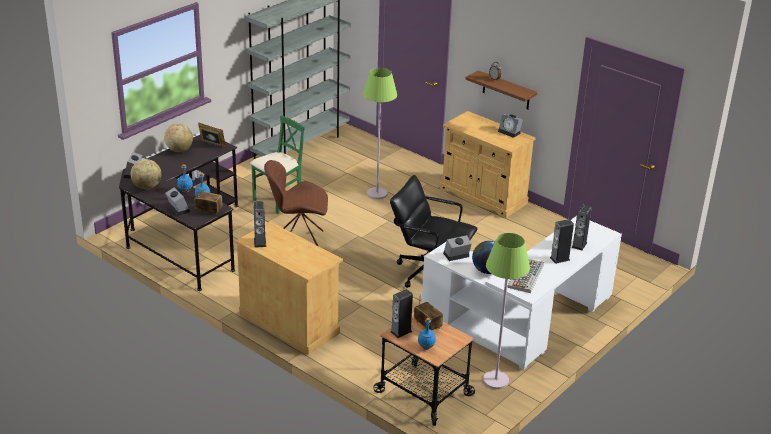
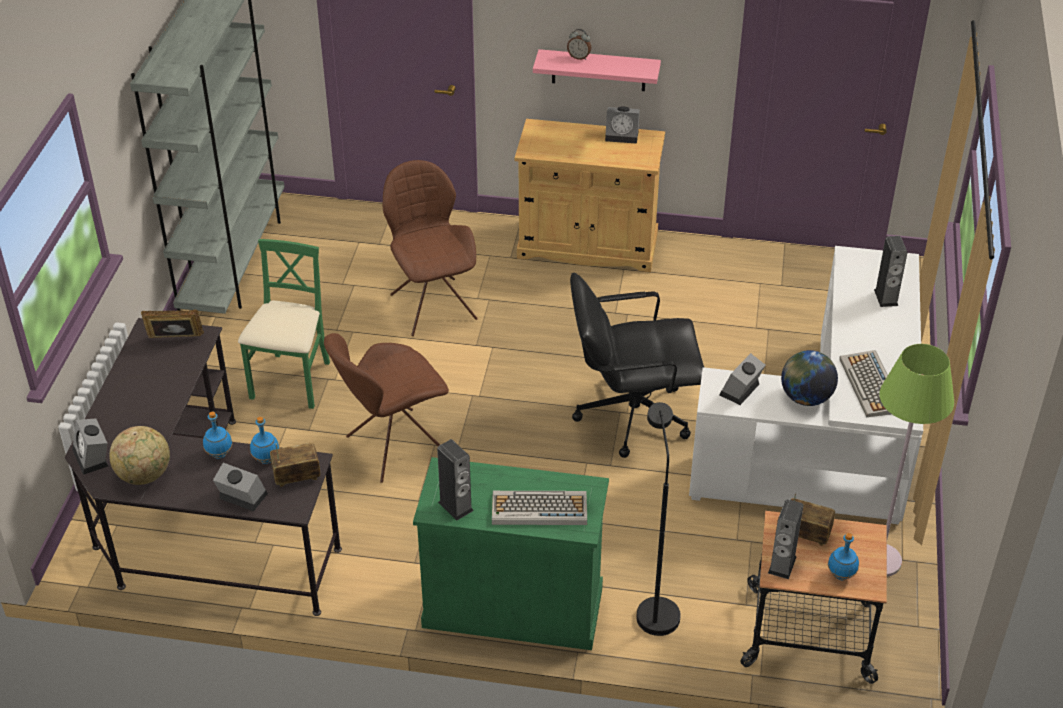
camera: 30 degrees left, 10 degrees up
(179, 150) = (128, 374): globe -> none
(289, 323) = (513, 606): beige cabinet -> green cabinet
(295, 257) = (538, 509): none -> keyboard
(356, 351) = (654, 608): none -> black floor lamp
(377, 193) = (432, 305): green floor lamp -> brown chair
(506, 90) = (598, 70): brown shelf -> pink shelf
(559, 259) = (884, 334): speaker -> none

